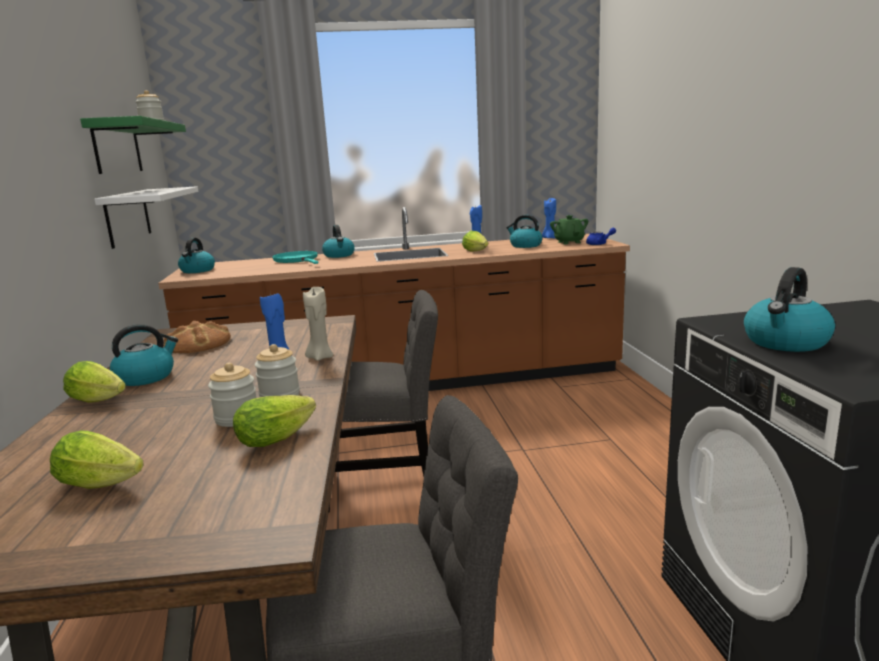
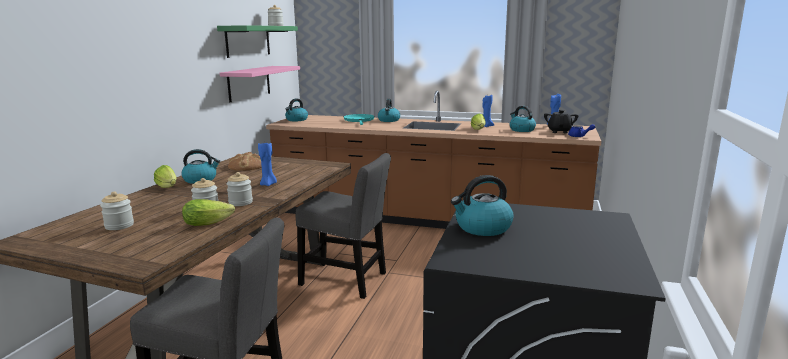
camera: 25 degrees right, 0 degrees up
(103, 483) = (119, 225): lettuce -> jar
(128, 217) = (249, 83): white shelf -> pink shelf
(320, 357) = (291, 186): beige candle -> none
(569, 242) = (559, 131): green teapot -> black teapot

